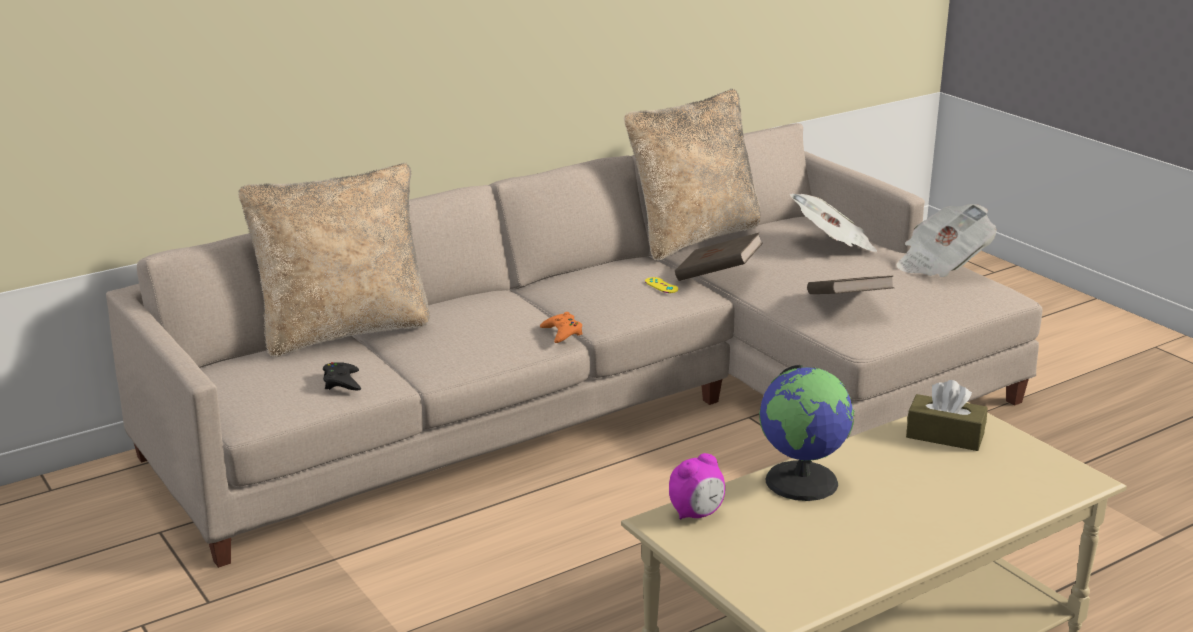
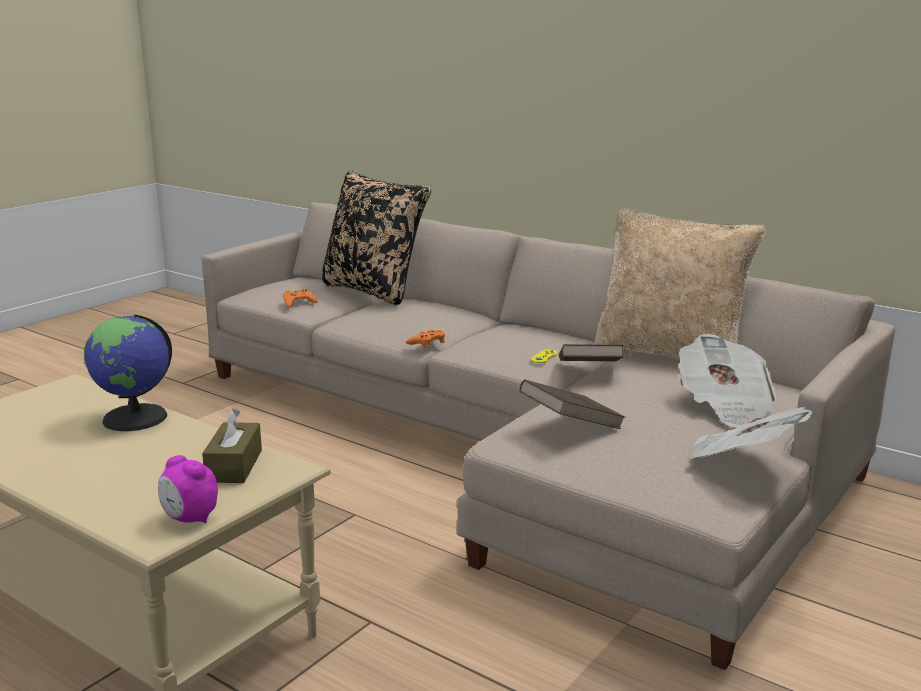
camera: 70 degrees right, 5 degrees down
(342, 382) = (298, 302): black game controller -> orange game controller
(346, 334) = (373, 293): beige pillow -> black pillow
(696, 514) = (80, 391): alarm clock -> alarm clock (190, 519)

